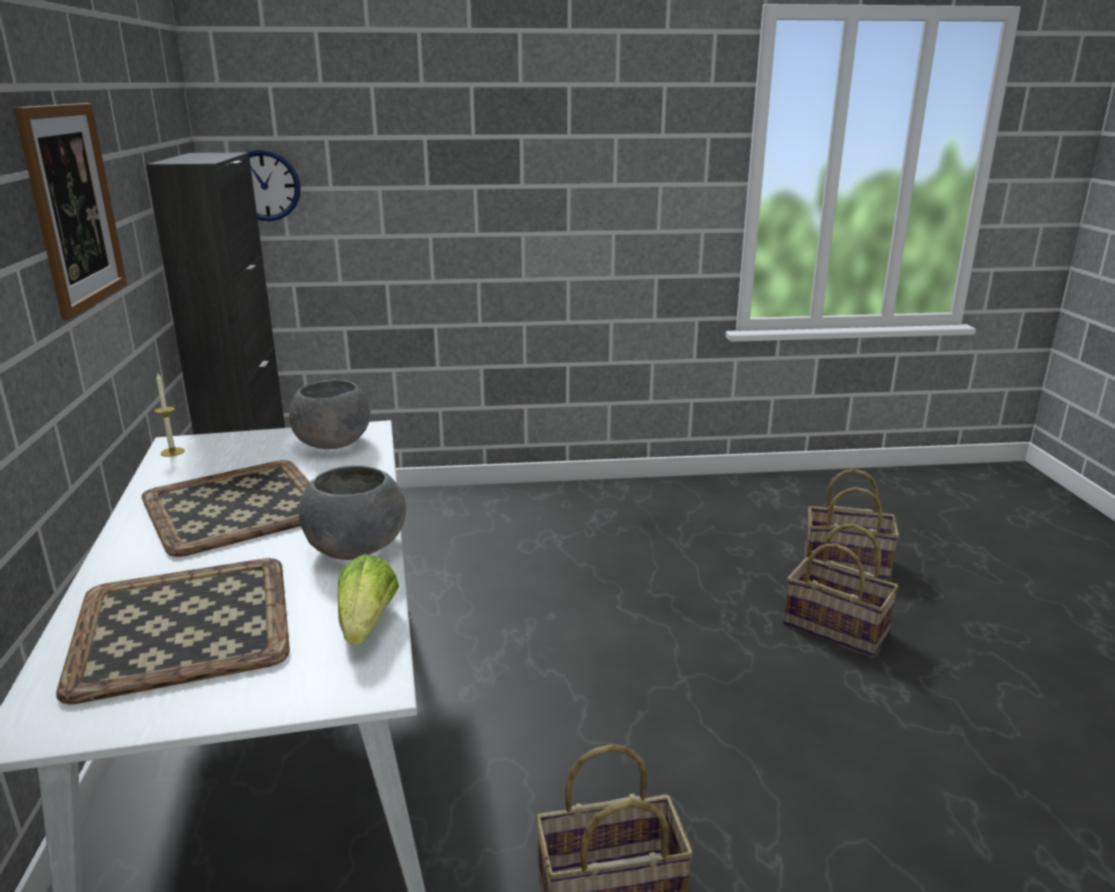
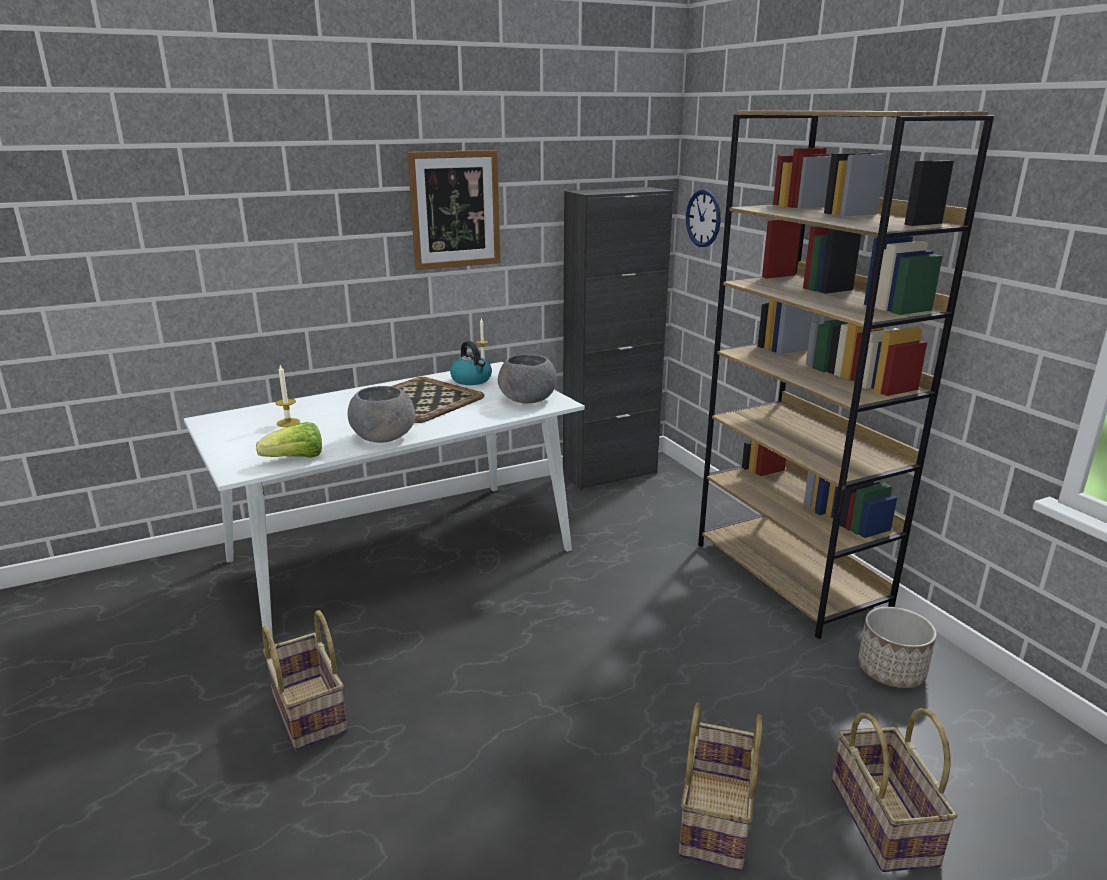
camera: 70 degrees right, 0 degrees up
(185, 626) = (288, 422): tray -> candle
(205, 464) = (472, 380): none -> kettle
(553, 504) = (790, 576): none -> brown bookcase
(697, 507) = (891, 670): none -> planter

